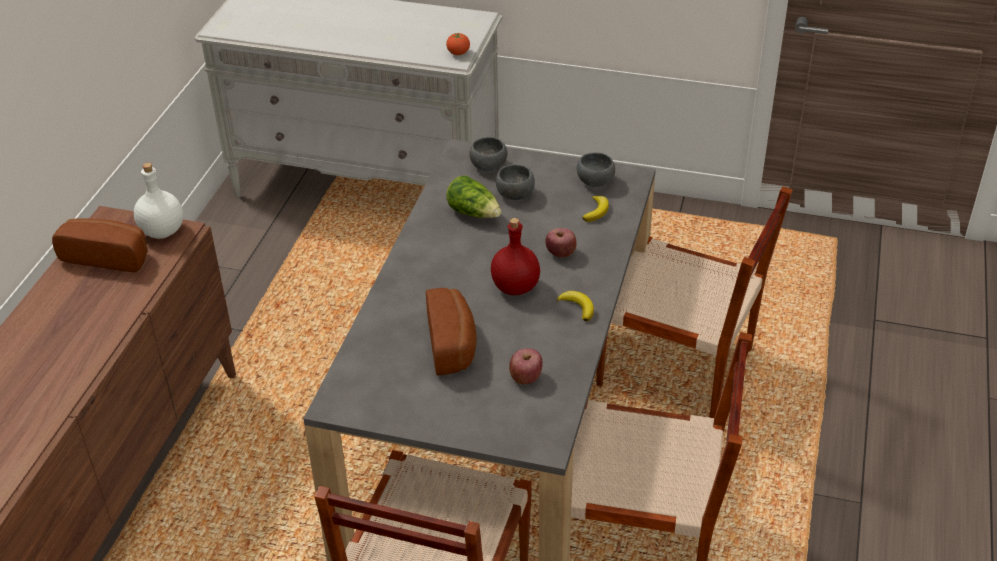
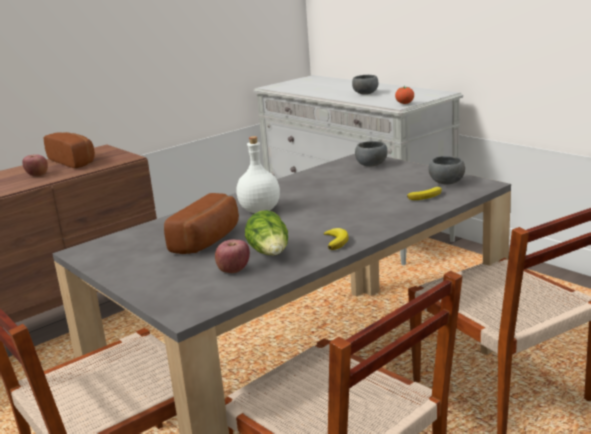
camera: 35 degrees right, 20 degrees down
(163, 231) = (119, 157): white bottle -> white bottle (260, 210)
(474, 213) = (328, 183): lettuce -> lettuce (270, 253)
(514, 194) = (371, 179): grey bowl -> grey bowl (365, 93)
(514, 287) = (301, 221): red bottle -> none
(561, 253) = (365, 212): apple -> apple (37, 175)

